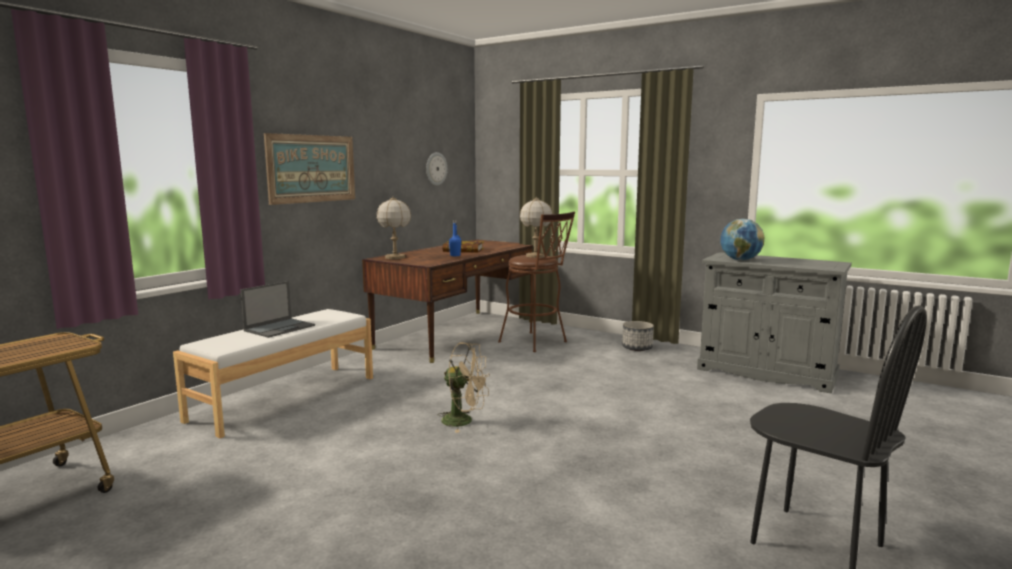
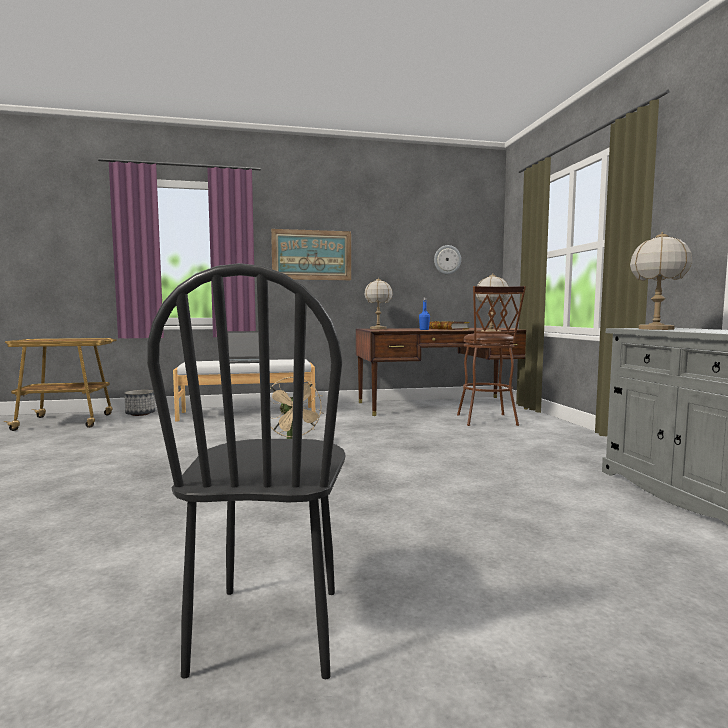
camera: 45 degrees right, 5 degrees down
(637, 348) = (580, 443): planter -> planter (140, 414)
(740, 260) = (655, 329): globe -> table lamp

